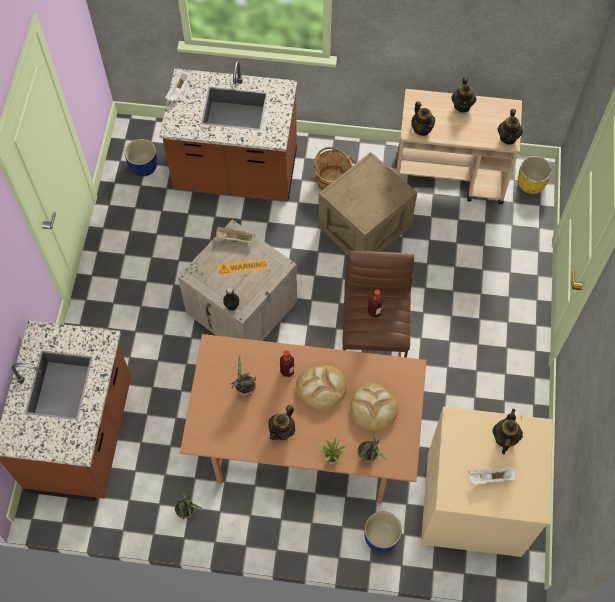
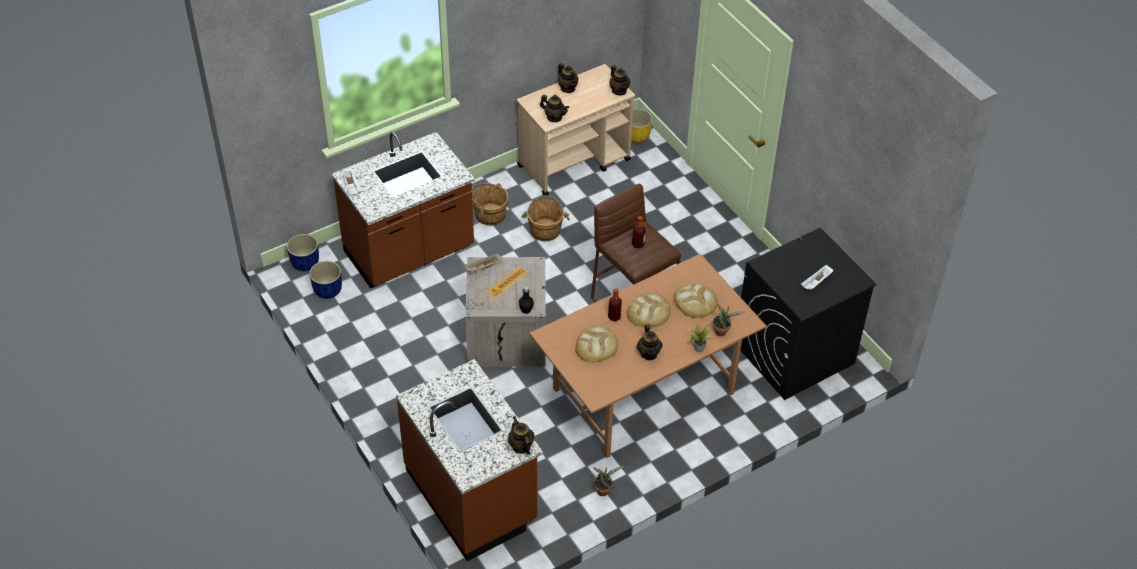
camera: 40 degrees left, 15 degrees down
(244, 389) = (596, 346): potted plant -> bread
(365, 226) = (545, 230): crate -> brown bucket
(381, 538) = (754, 414): blue planter -> blue planter (305, 263)
(472, 504) = (793, 354): beige washing machine -> black washing machine
(504, 438) = (802, 255): teapot -> teapot (521, 446)

